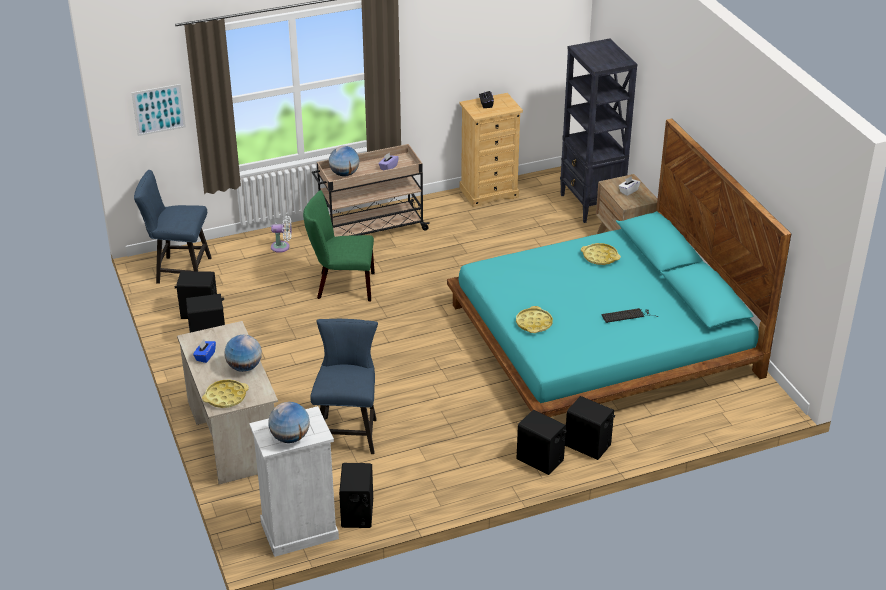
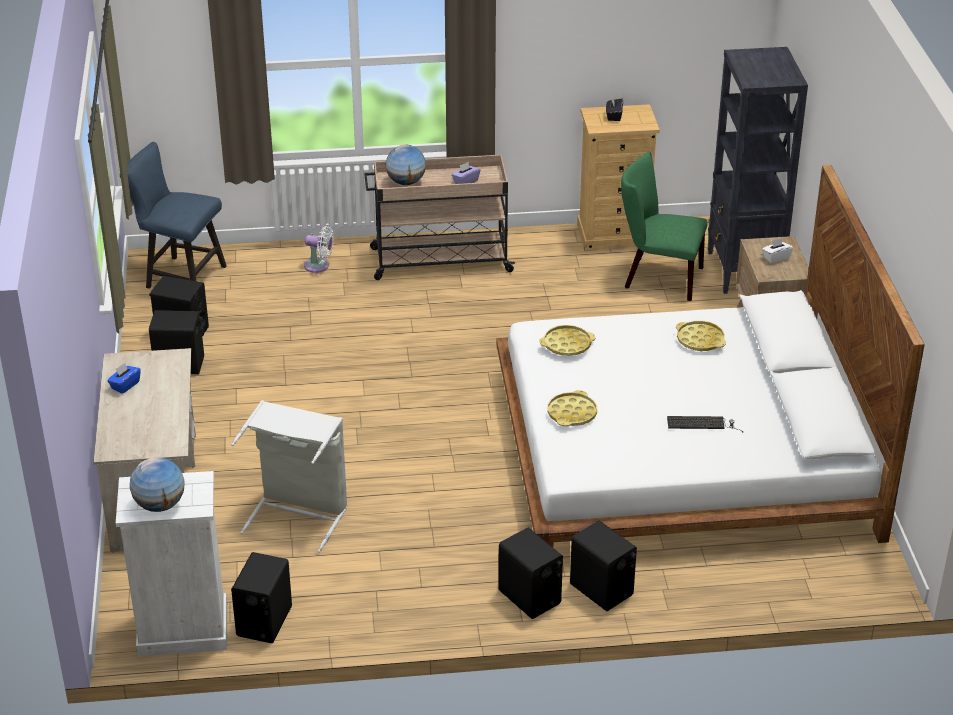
camera: 15 degrees right, 0 degrees up
(158, 109) = (171, 66): picture -> none
(225, 397) = (126, 440): yellow tray -> yellow tray (567, 344)
(244, 367) = (166, 407): globe -> none
(341, 286) = (371, 327): green chair -> green chair (658, 277)
(348, 431) = (298, 514): blue chair -> grey laundry basket
(601, 339) = (681, 451): turquoise bed -> white bed

